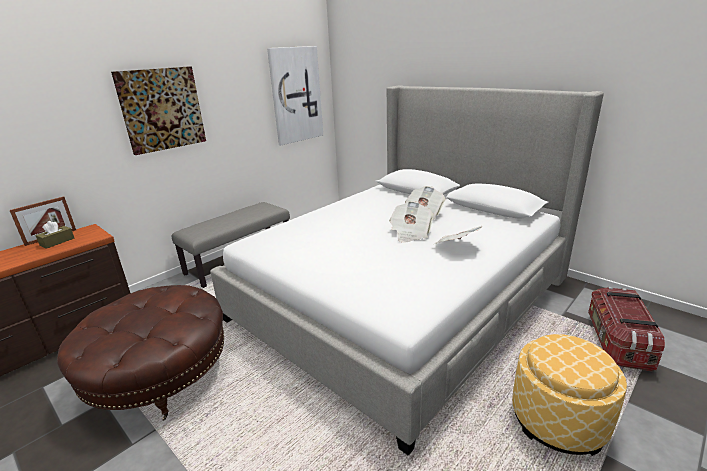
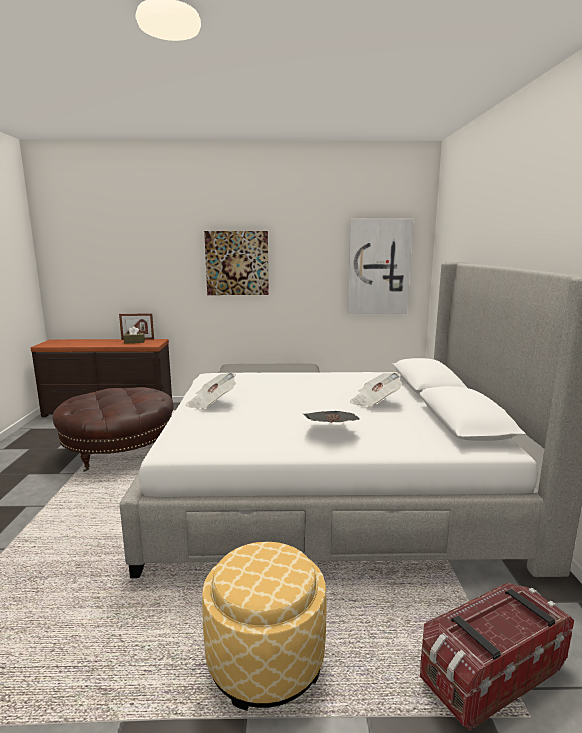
camera: 45 degrees right, 10 degrees down
(410, 233) = (324, 409): newspaper -> newspaper (211, 403)

